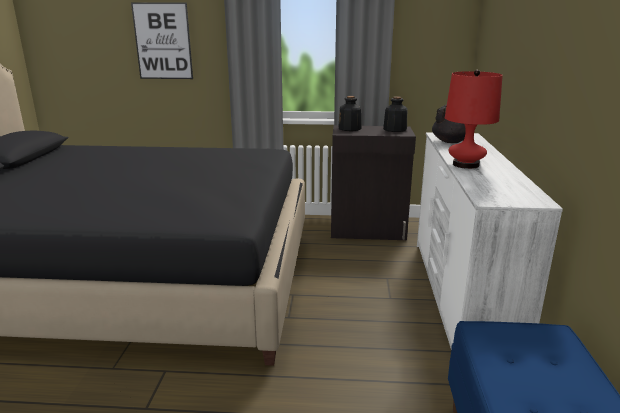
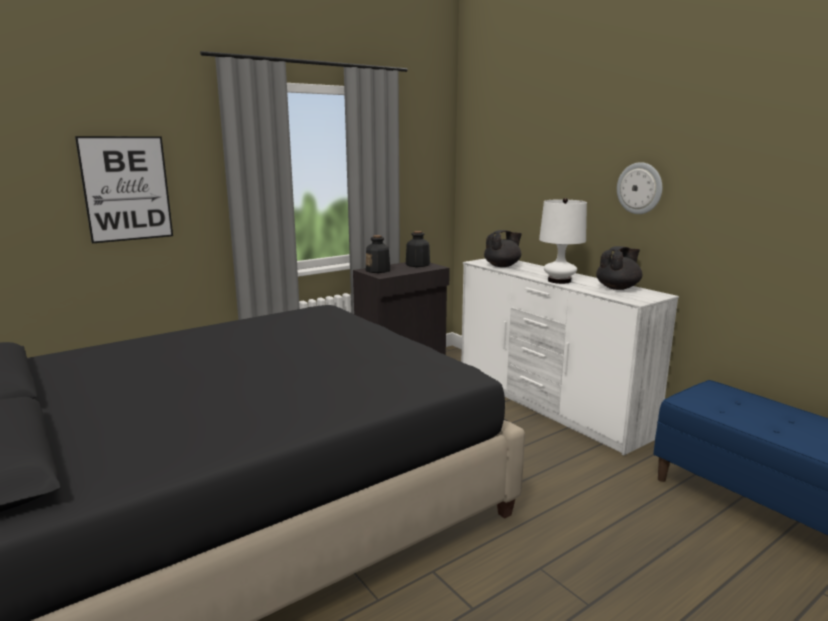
camera: 40 degrees left, 5 degrees down
(465, 165) = (559, 281): red table lamp -> white table lamp
(510, 184) = (618, 288): none -> black teapot
(564, 63) = (640, 188): none -> wall clock

